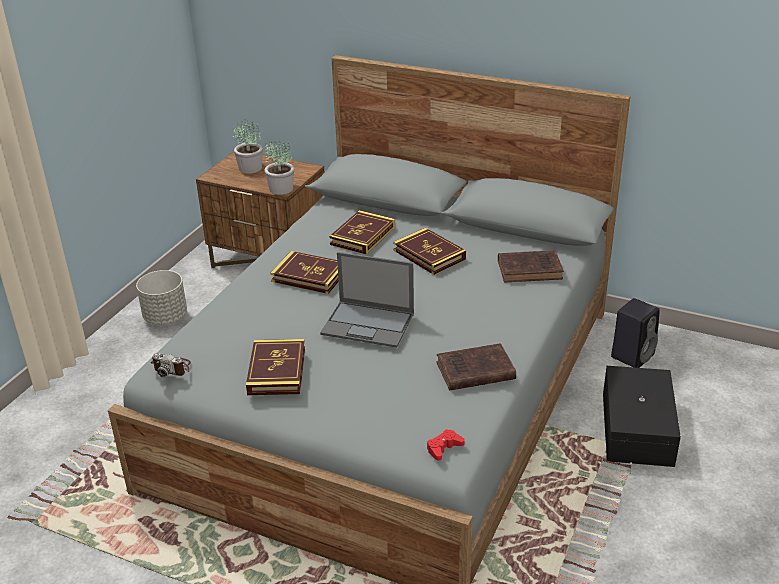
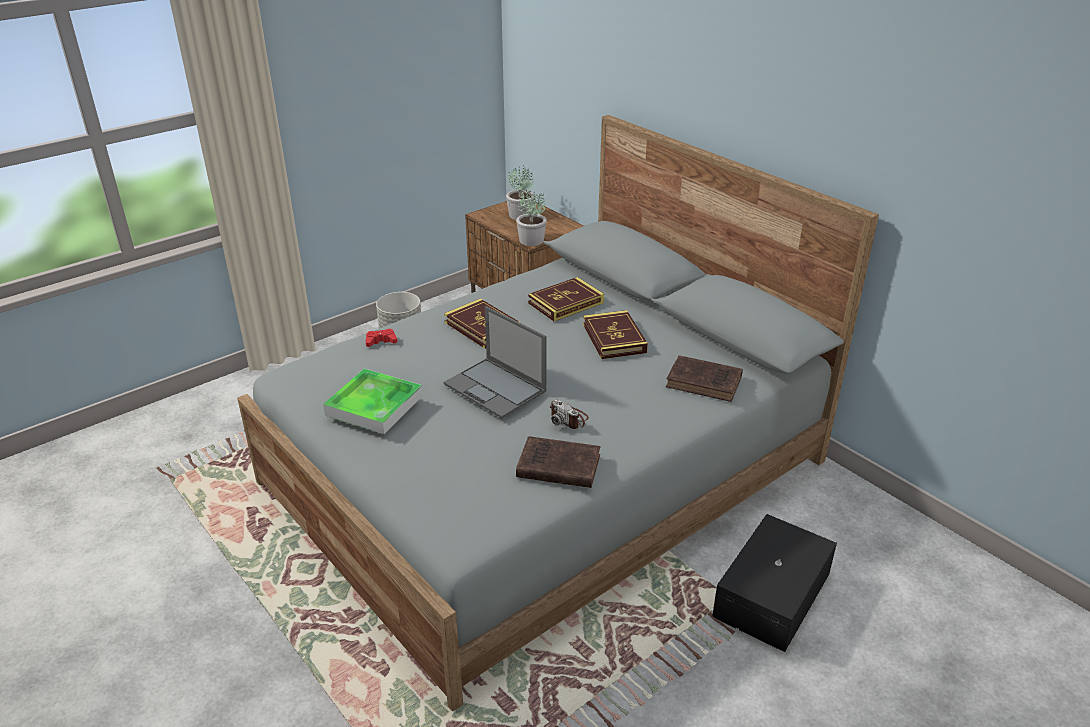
camera: 25 degrees right, 0 degrees up
(172, 368) = (295, 374): camera -> camera (569, 418)
(277, 371) = (374, 405): book -> tray
(444, 448) = (462, 532): red game controller -> red game controller (381, 341)
(632, 355) = (826, 515): black speaker -> none

